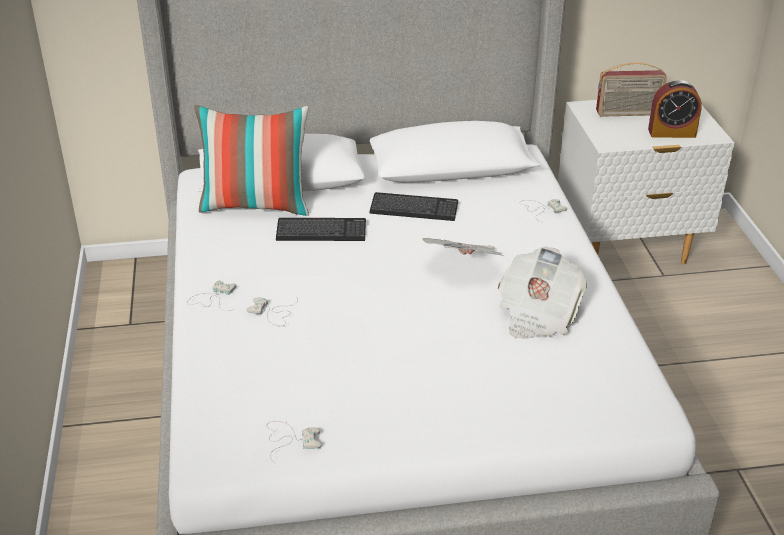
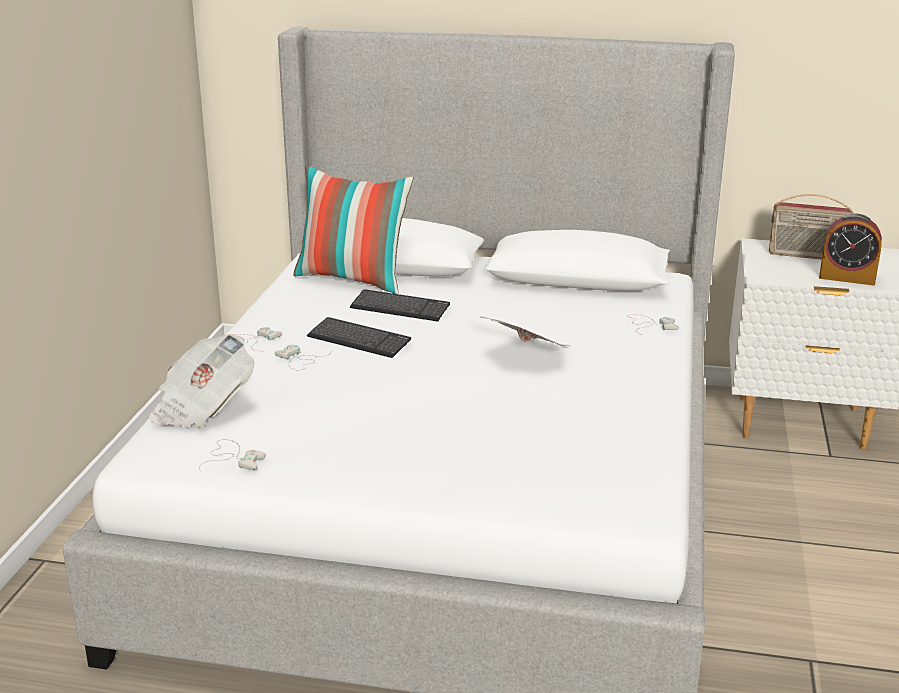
camera: 20 degrees right, 10 degrees down
(414, 209) = (510, 305): keyboard -> keyboard (359, 340)
(537, 314) = (574, 408): newspaper -> newspaper (202, 407)

